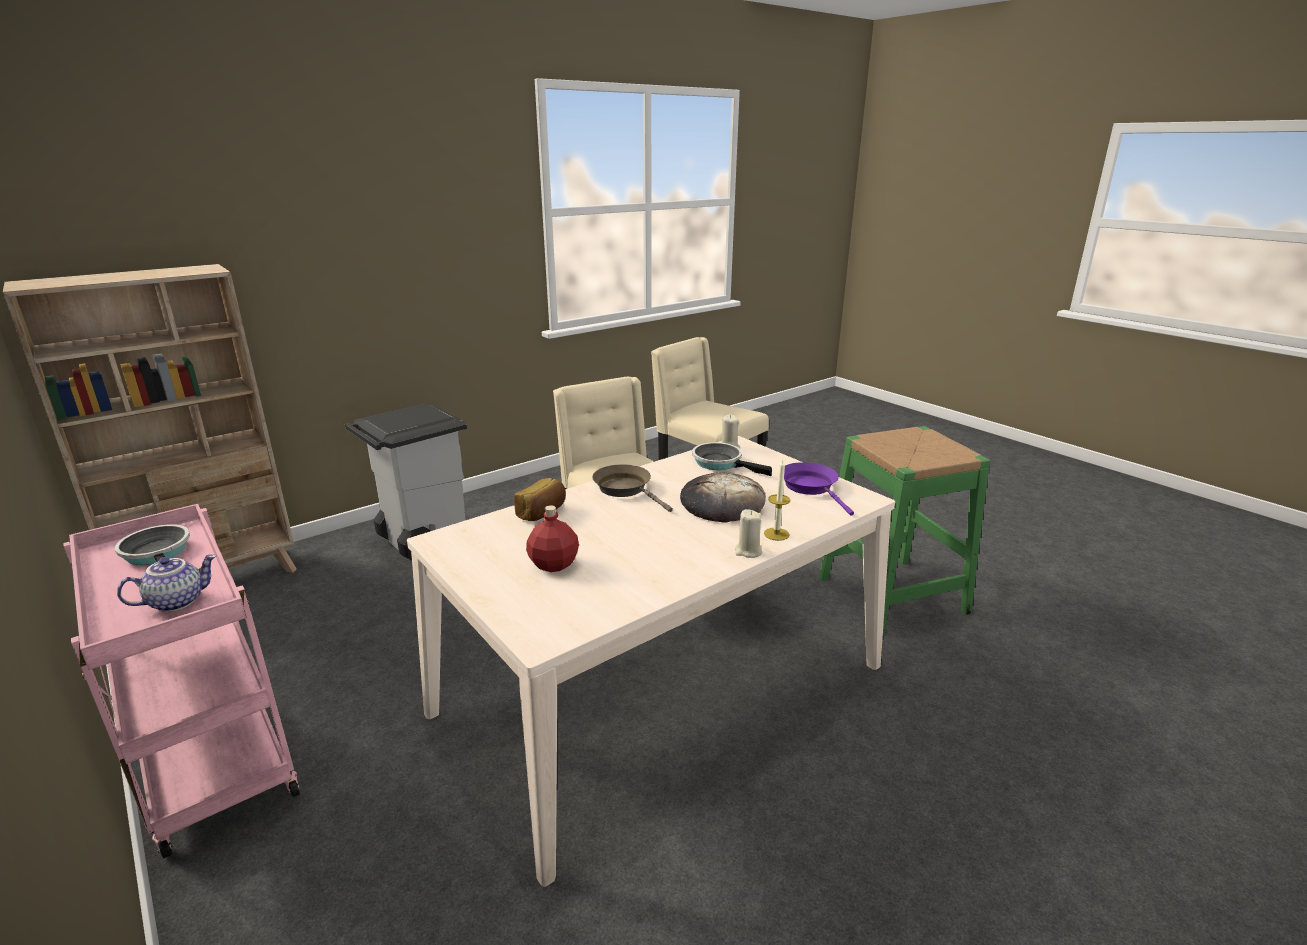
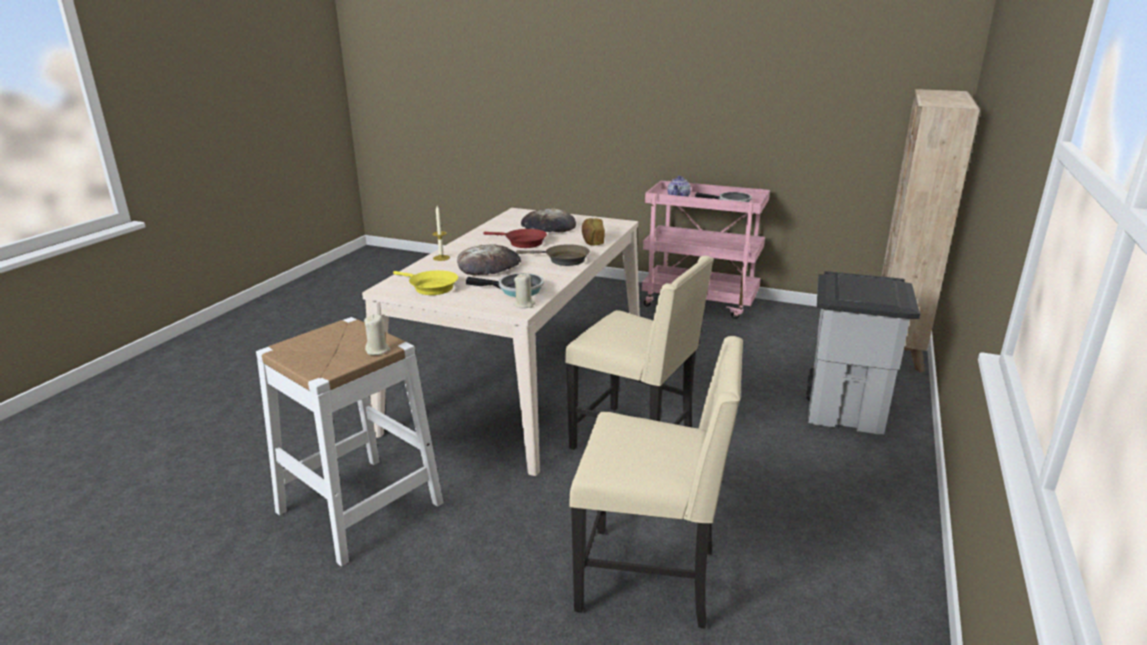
camera: 150 degrees right, 0 degrees up
(554, 564) = (548, 227): red bottle -> bread
(637, 535) = (522, 242): none -> red frying pan
(748, 551) = (453, 248): beige candle -> beige candle (378, 350)
(811, 487) = (430, 287): purple frying pan -> yellow frying pan
(891, 594) = (360, 507): green stool -> white stool

